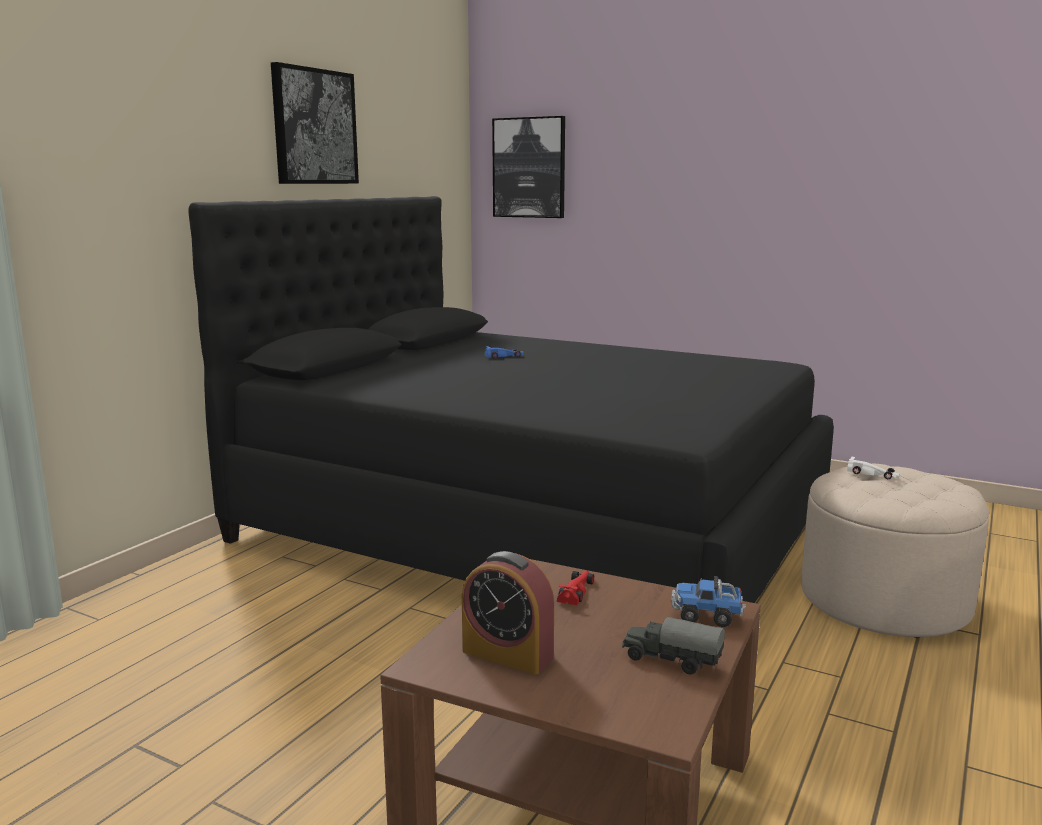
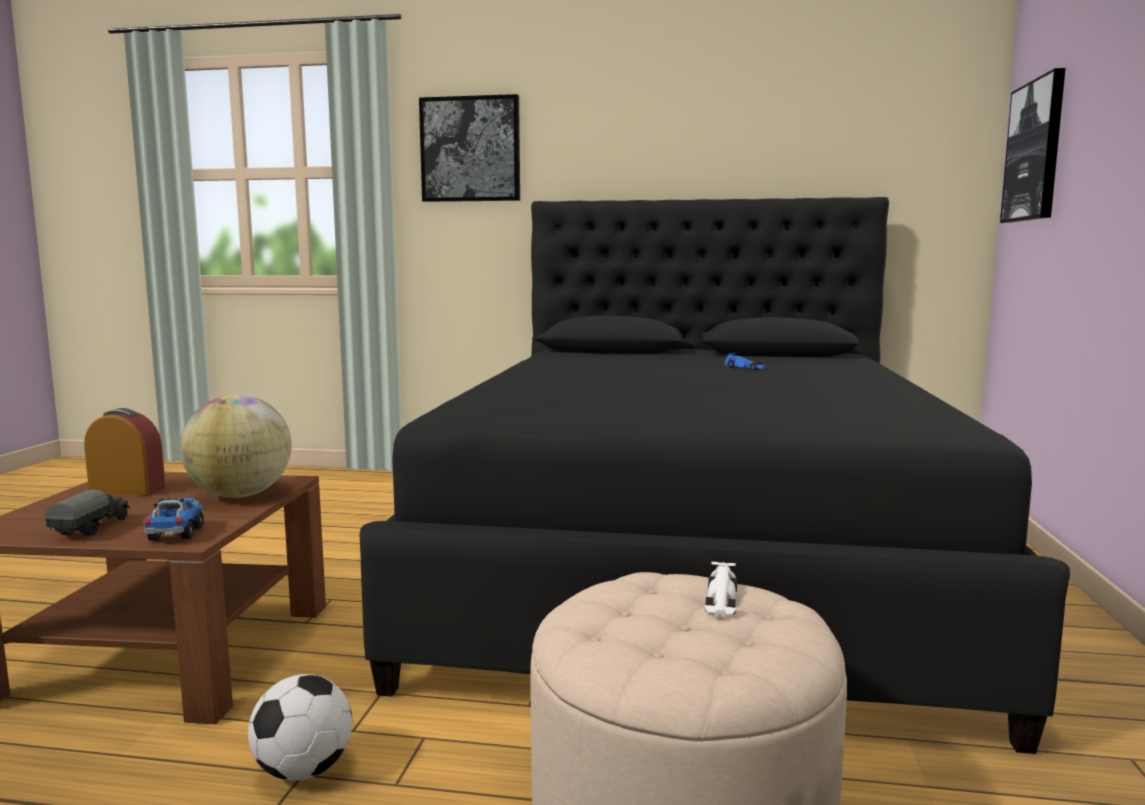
camera: 70 degrees right, 5 degrees down
(314, 127) = (704, 132): picture -> picture (470, 149)
(507, 654) = (127, 490): alarm clock -> alarm clock turned 90 degrees clockwise
(576, 590) = (240, 495): red toy car -> globe
(823, 712) = (303, 771): none -> football

